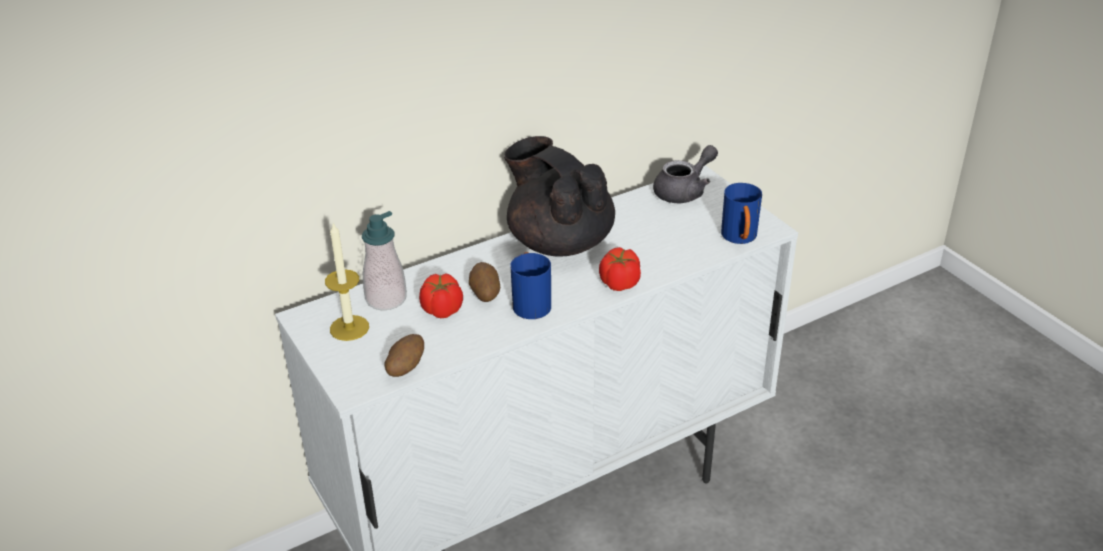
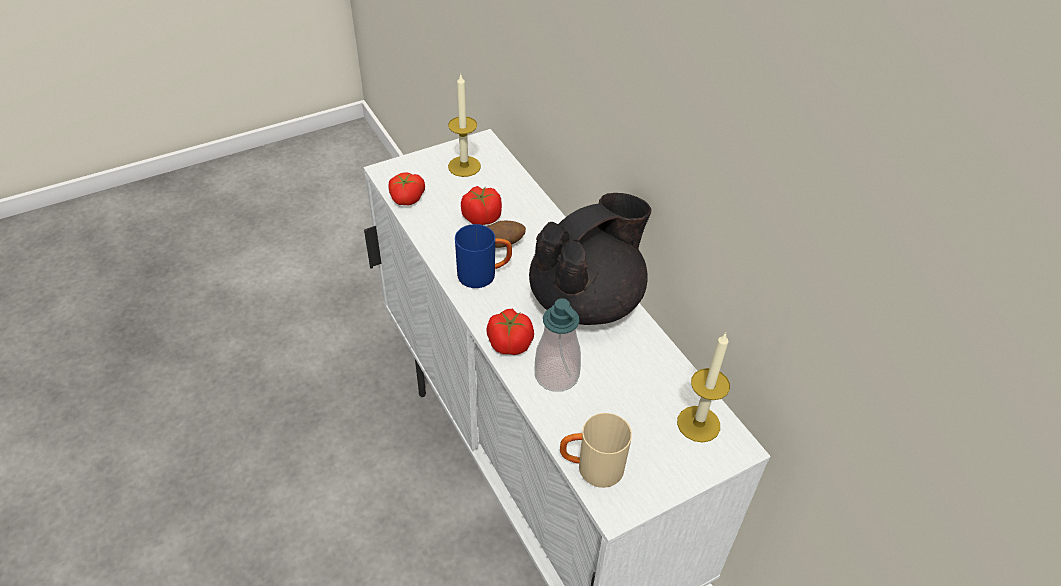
camera: 90 degrees right, 10 degrees up
(386, 299) = (501, 184): soap dispenser -> soap dispenser (556, 375)
(405, 368) = (406, 198): potato -> tomato
(684, 191) = (698, 424): grey teapot -> candle
(740, 239) = (591, 468): blue mug -> beige mug

